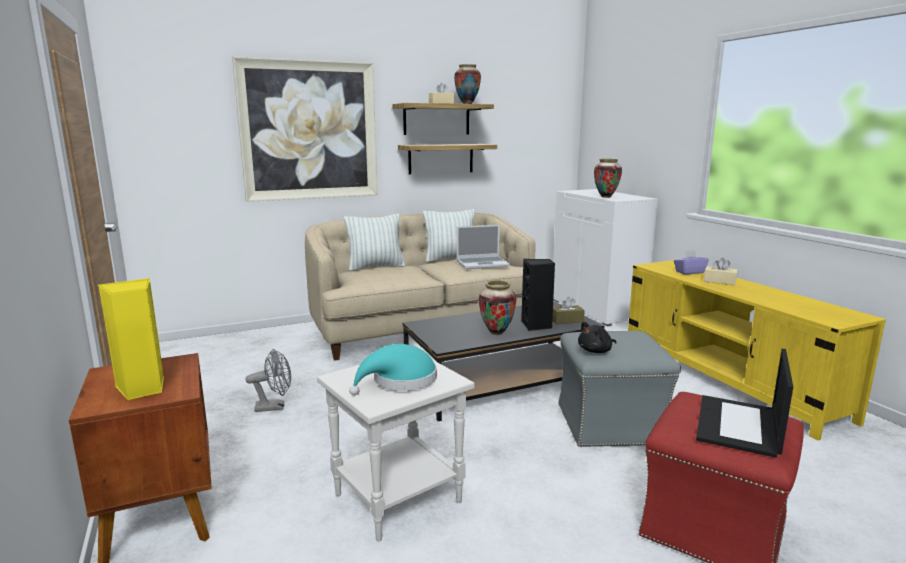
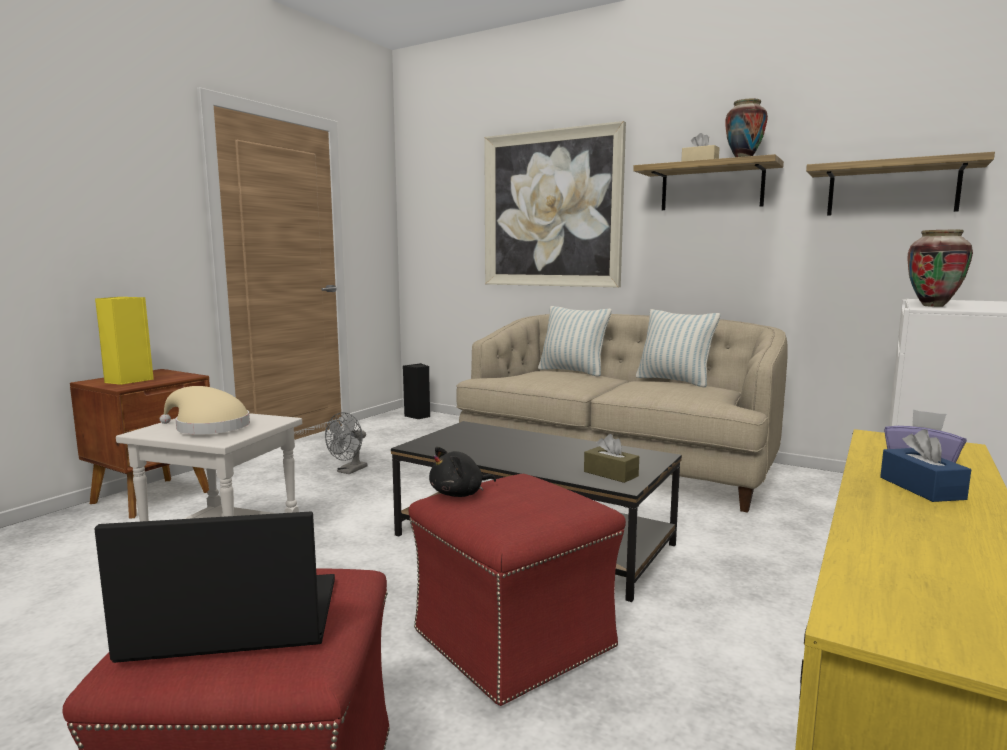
camera: 55 degrees right, 5 degrees down
(275, 407) = (349, 471): grey fan -> grey fan turned 75 degrees clockwise
(400, 381) = (208, 427): turquoise hat -> beige hat
(441, 158) = (715, 242): shelf -> shelf (892, 189)
(482, 264) = (681, 390): laptop -> none
(497, 333) = (495, 454): vase -> none
(536, 326) = (557, 465): black speaker -> black speaker (418, 416)
(596, 351) = (460, 494): black plush toy -> black plush toy turned 60 degrees counterclockwise
(611, 424) = (515, 640): grey ottoman -> red ottoman
(719, 281) = (921, 488): beige tissue box -> blue tissue box

